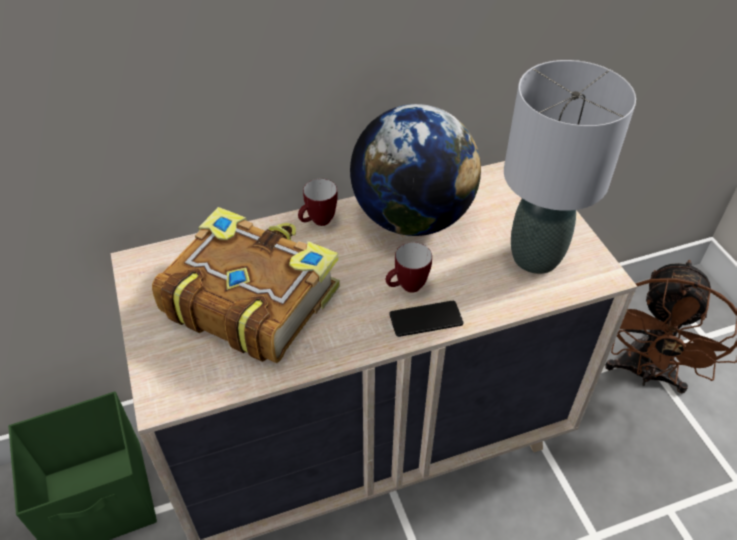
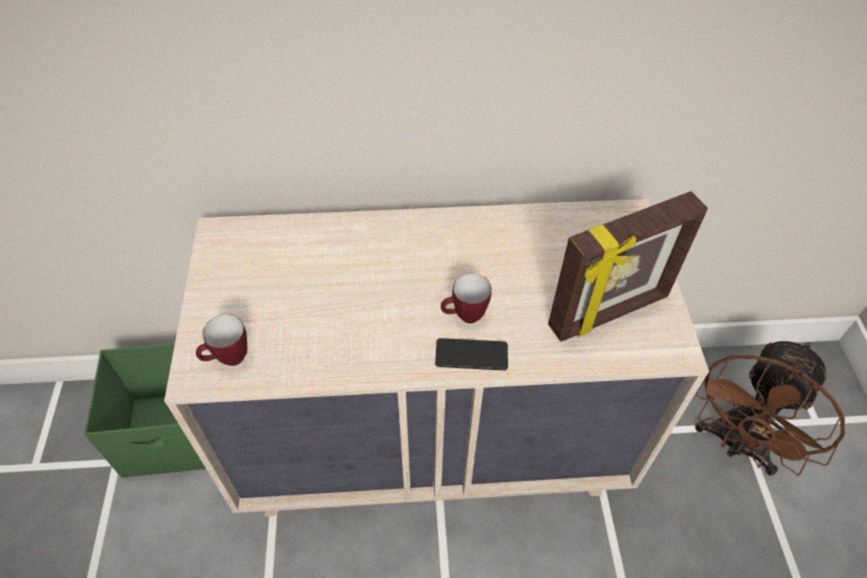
camera: 15 degrees right, 5 degrees up
(250, 298) = (309, 293): book -> none
(318, 223) = (401, 228): mug -> mug (228, 360)
(412, 217) = (496, 242): globe -> none
(535, 256) = (609, 313): grey table lamp -> picture frame

